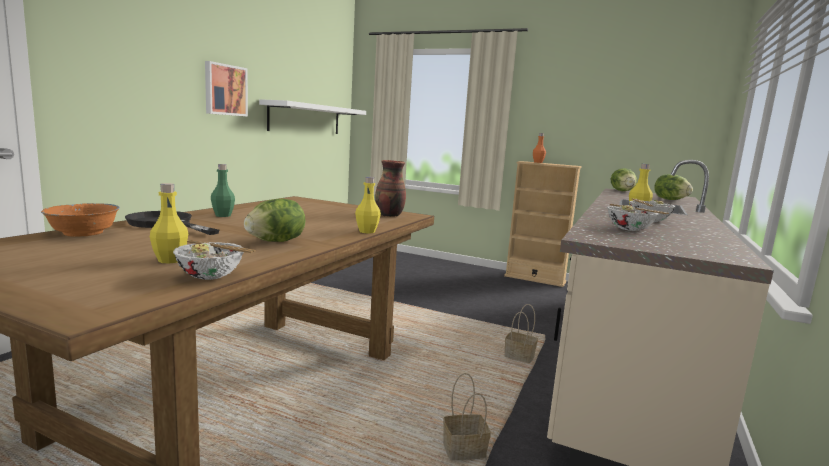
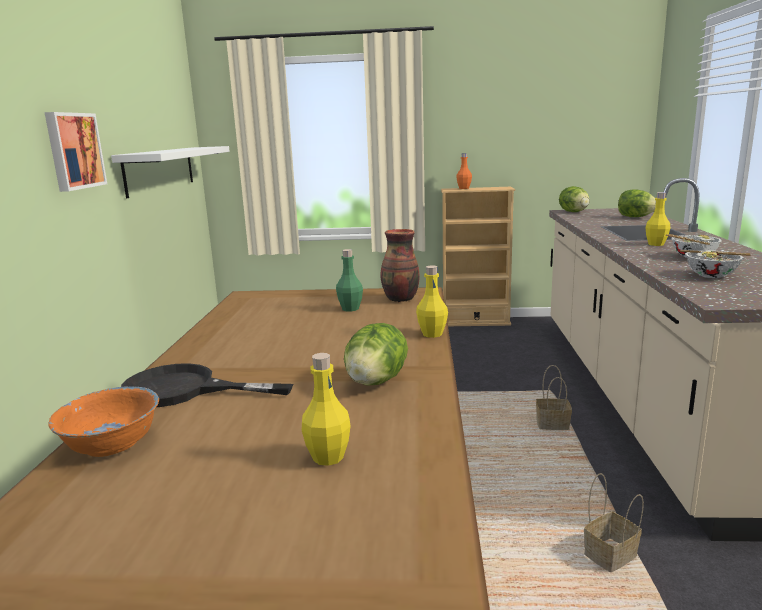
camera: 20 degrees left, 5 degrees up
(211, 275) = (426, 467): bowl -> none
(223, 215) = (222, 352): green bottle -> green bottle (350, 309)

